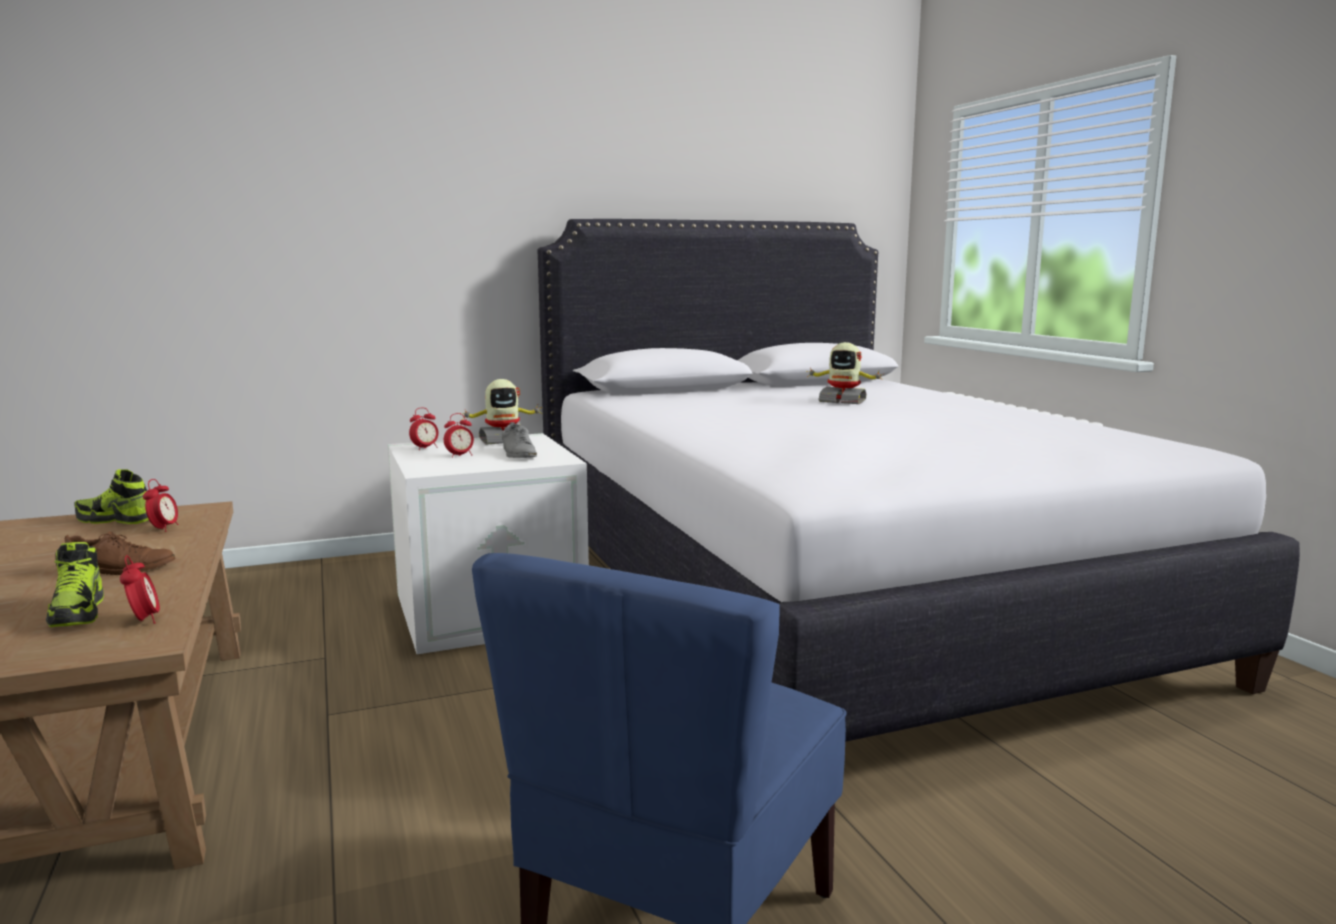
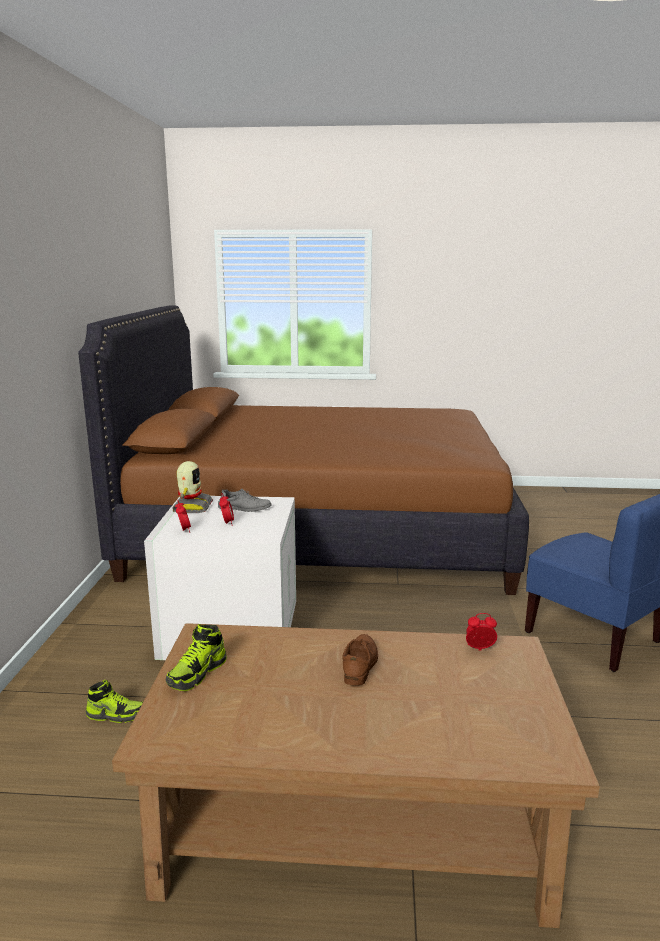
camera: 65 degrees left, 5 degrees up
(78, 613) = (454, 672): shoe -> shoe (116, 715)
(164, 529) = (254, 650): alarm clock -> none
(831, 598) = (320, 533): white bed -> brown bed
(842, 401) = (283, 422): toy robot -> none

